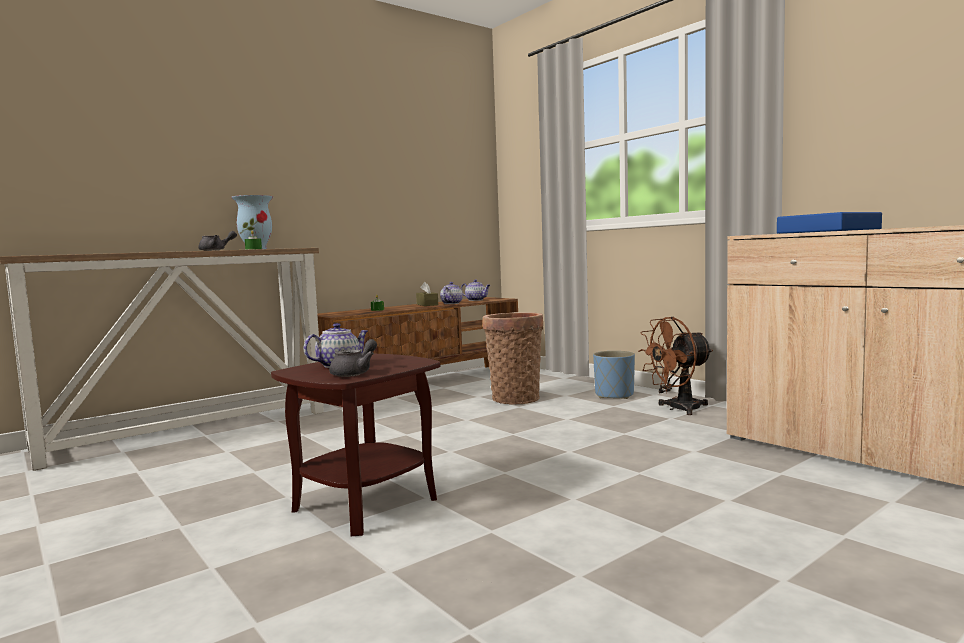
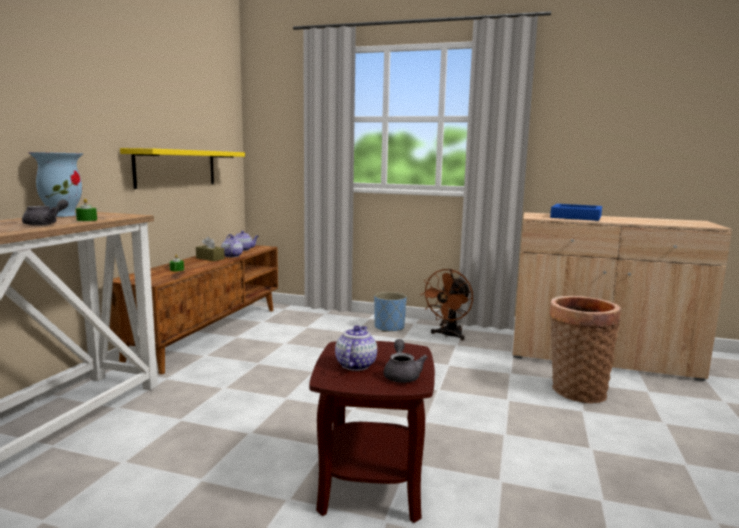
camera: 35 degrees left, 5 degrees up
(400, 214) = (176, 168): none -> yellow shelf
(515, 398) = (319, 340): basket -> basket (575, 390)

